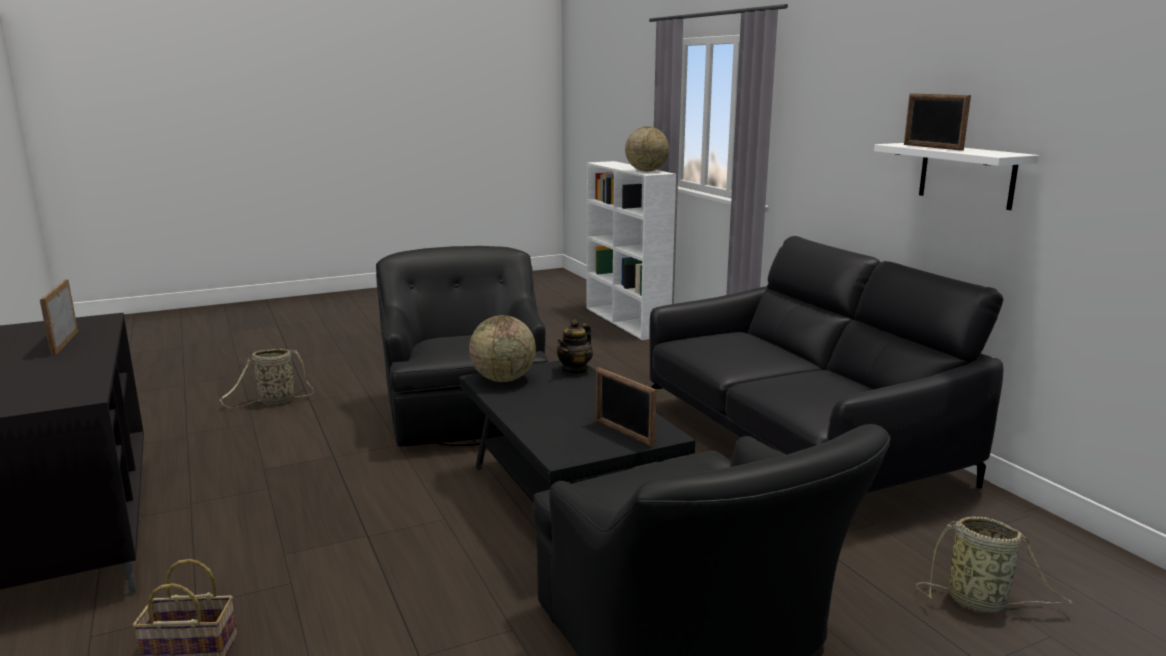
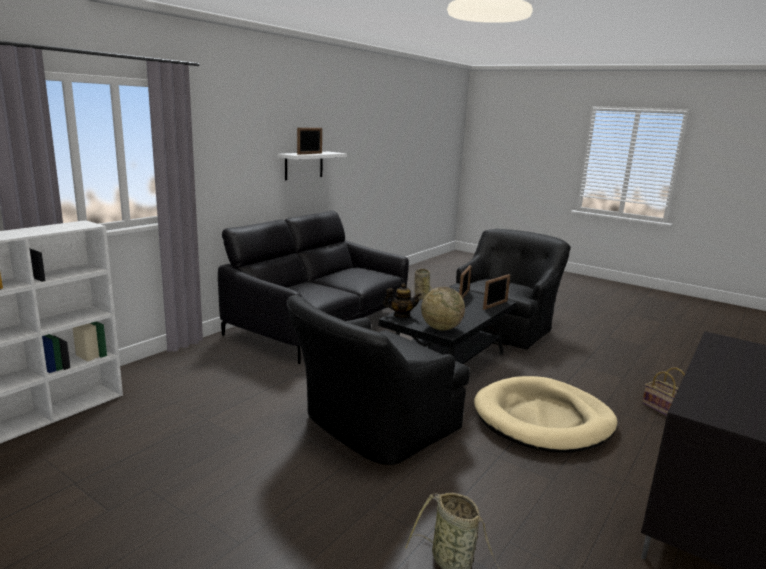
camera: 120 degrees left, 0 degrees up
(64, 343) = (730, 390): picture frame -> picture frame (495, 305)
(344, 513) = (543, 419): none -> beige dog bed
(646, 171) = (59, 227): globe -> none

